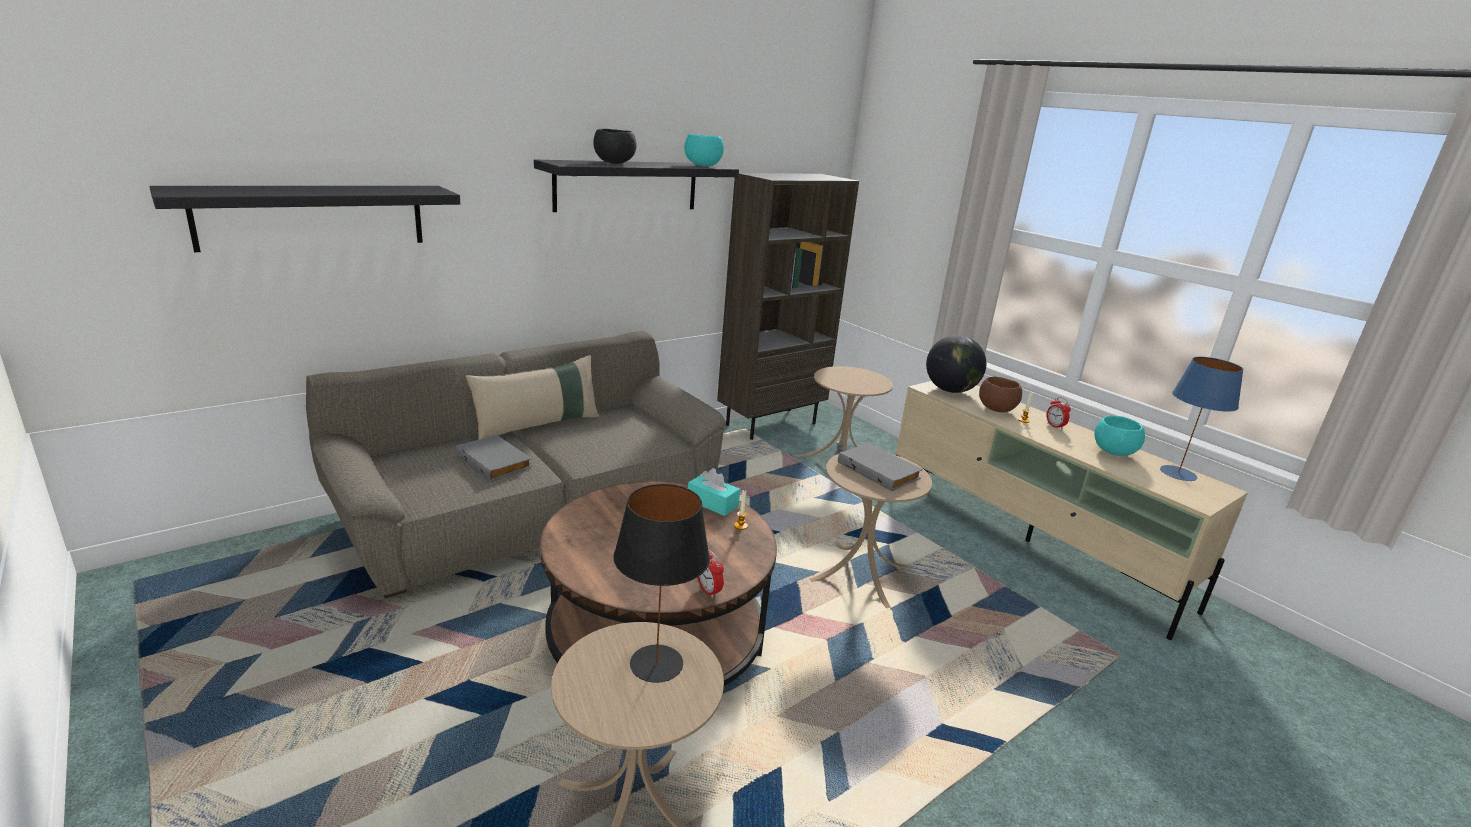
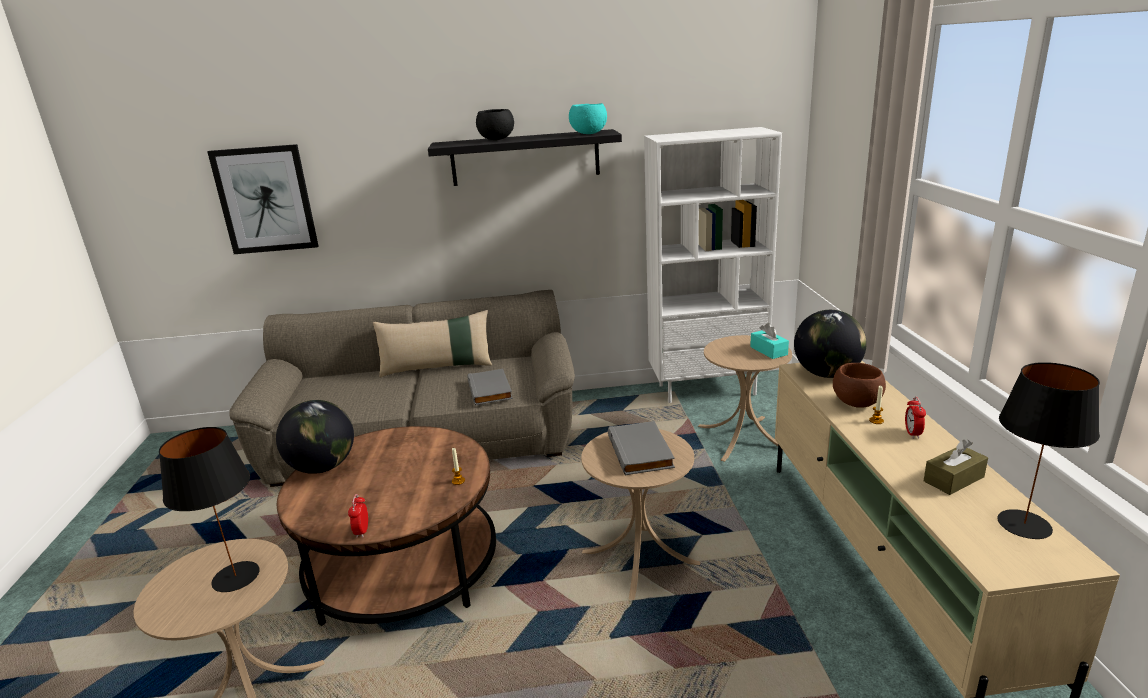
camera: 35 degrees right, 0 degrees up
(313, 216) = (265, 200): black shelf -> picture
(495, 461) = (373, 393): grey book -> grey book (491, 390)
(573, 541) = (323, 467): none -> globe
(712, 503) = (462, 456): turquoise tissue box -> turquoise tissue box (768, 351)
(770, 423) = (707, 389): brown bookcase -> white bookcase
(1113, 452) = (953, 479): turquoise bowl -> brown tissue box
(1178, 473) = (1025, 524): blue table lamp -> black table lamp

